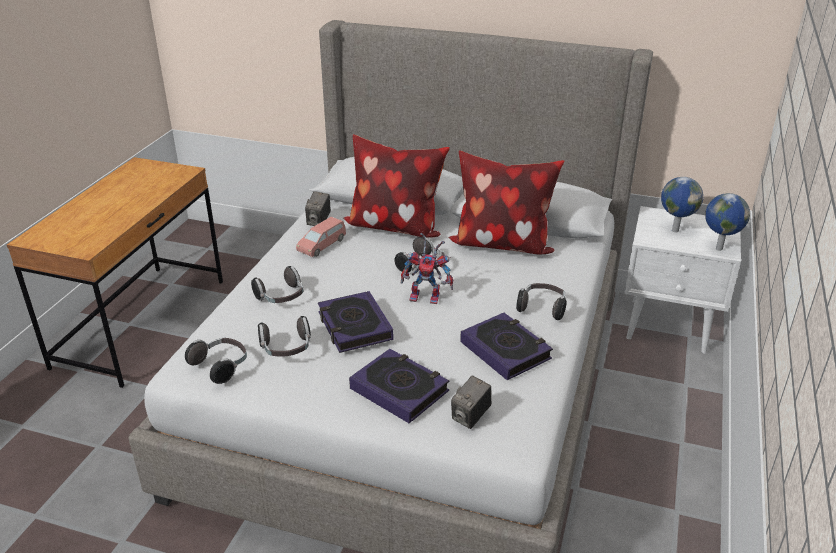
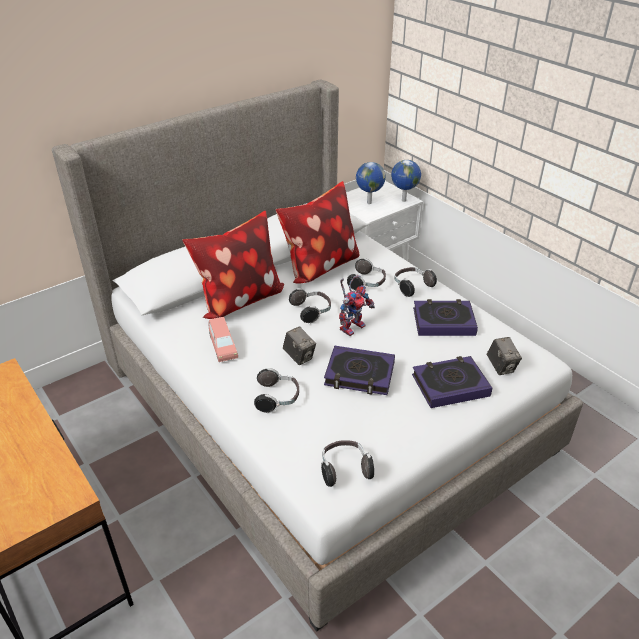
camera: 55 degrees left, 5 degrees up
(286, 349) = (357, 421): headphones -> headphones (367, 283)
(319, 221) = (183, 333): camera -> camera (299, 357)

